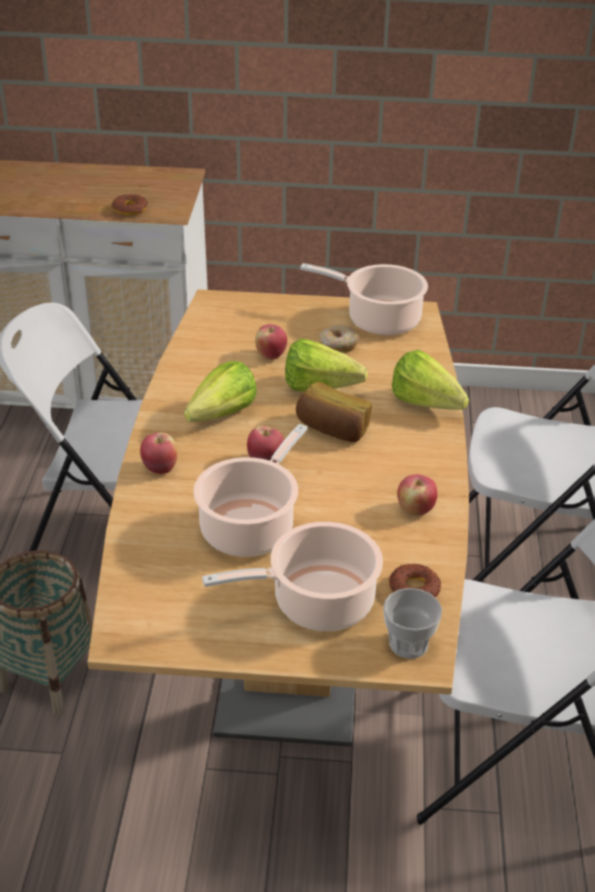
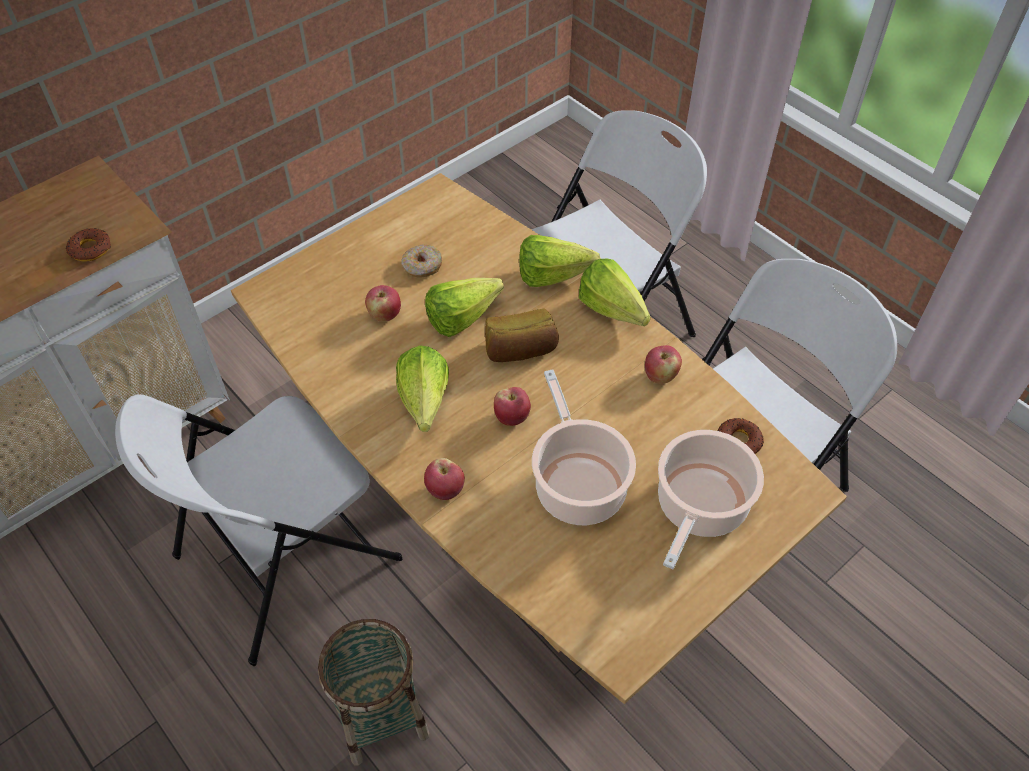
camera: 45 degrees left, 15 degrees up
(378, 320) = (420, 220): cooking pot -> none
(408, 644) = (788, 487): cup -> none
(439, 453) = (615, 314): none -> lettuce

